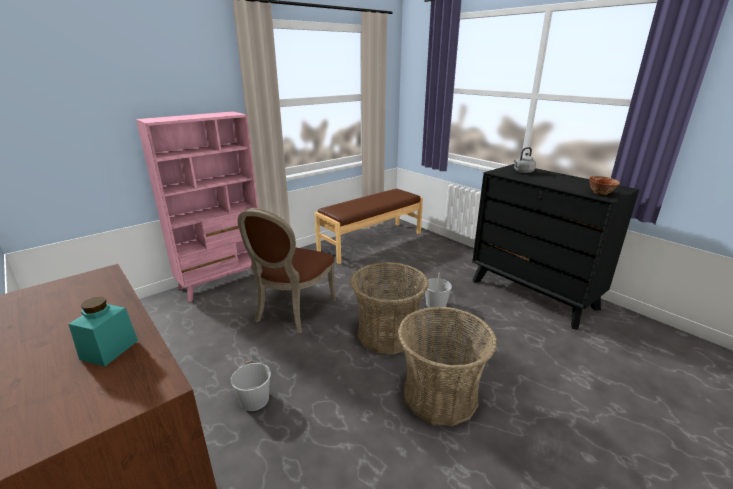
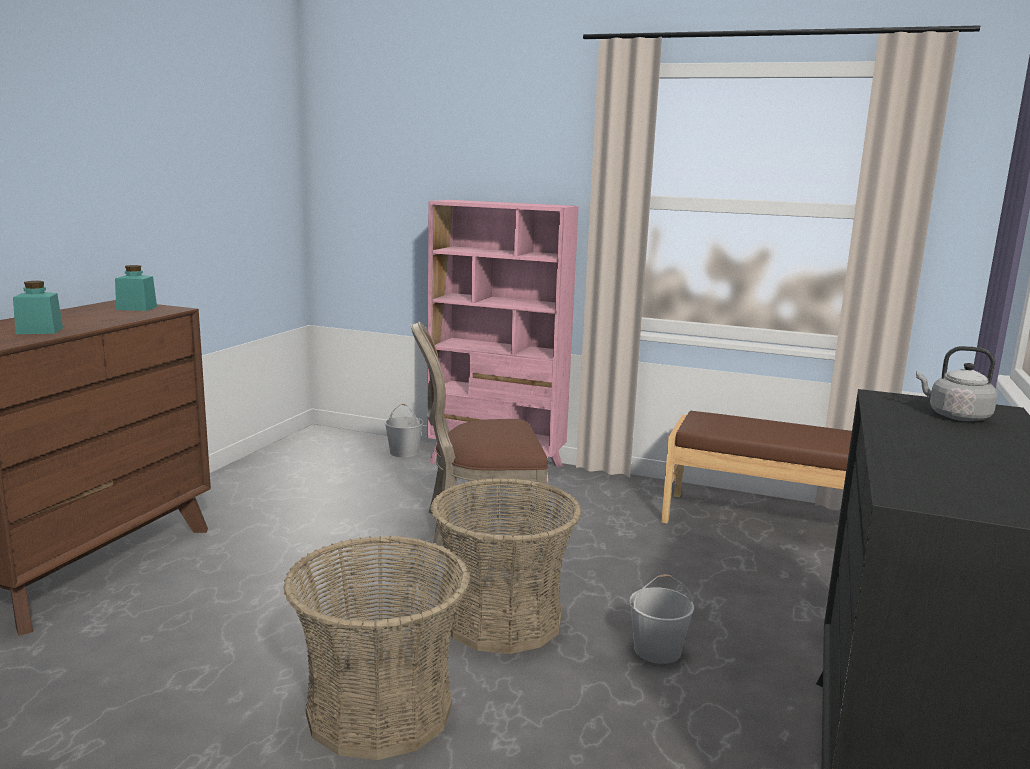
camera: 60 degrees right, 10 degrees down
(65, 290) = (136, 308): none -> turquoise jar
(255, 399) = (278, 561): white bucket -> white bucket (404, 452)
(600, 193) = (936, 491): bowl -> none

